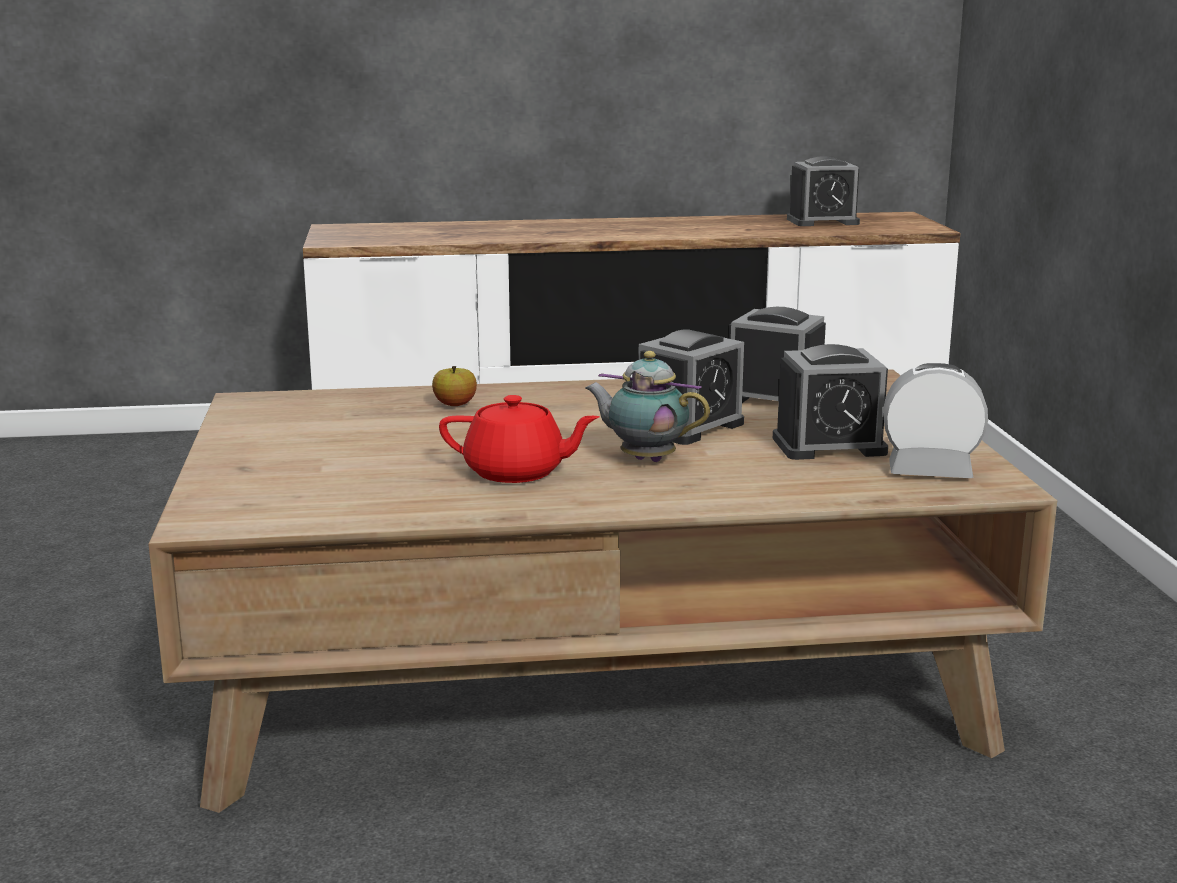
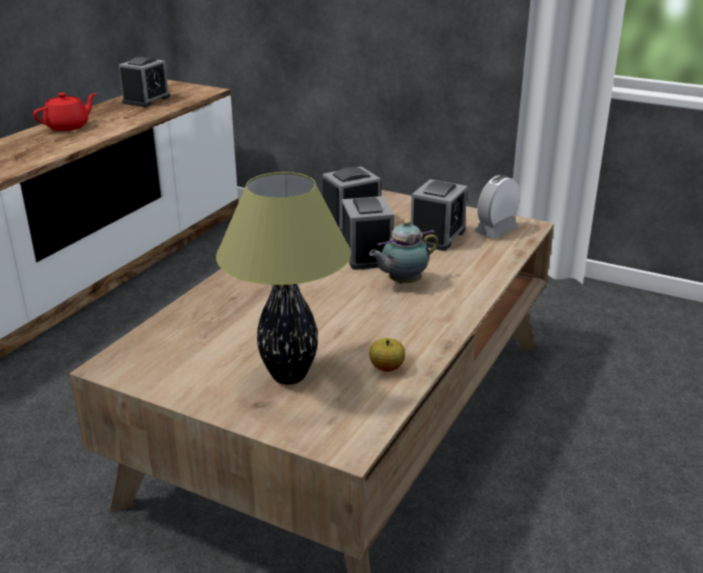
camera: 55 degrees left, 10 degrees up
(321, 464) = (288, 375): none -> table lamp
(455, 405) = (235, 300): apple -> apple (386, 368)
(516, 472) = (380, 321): red teapot -> red teapot (68, 126)

